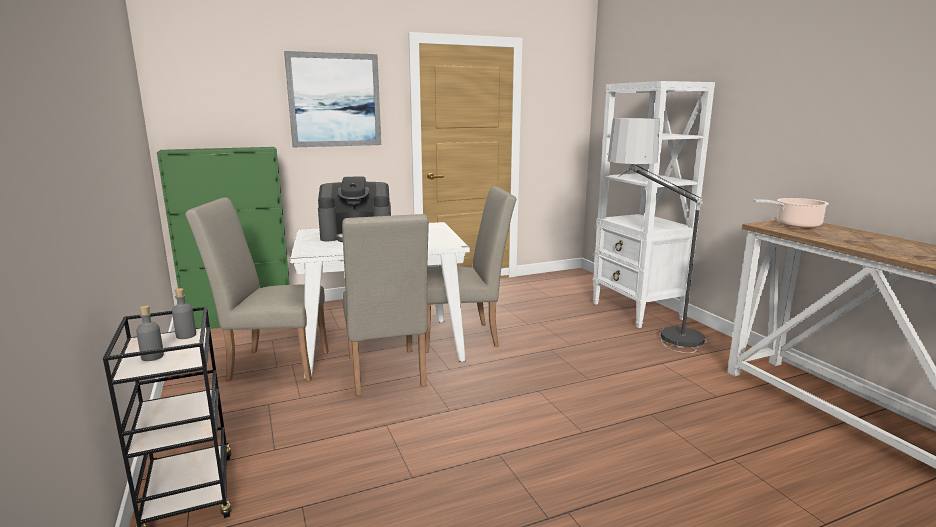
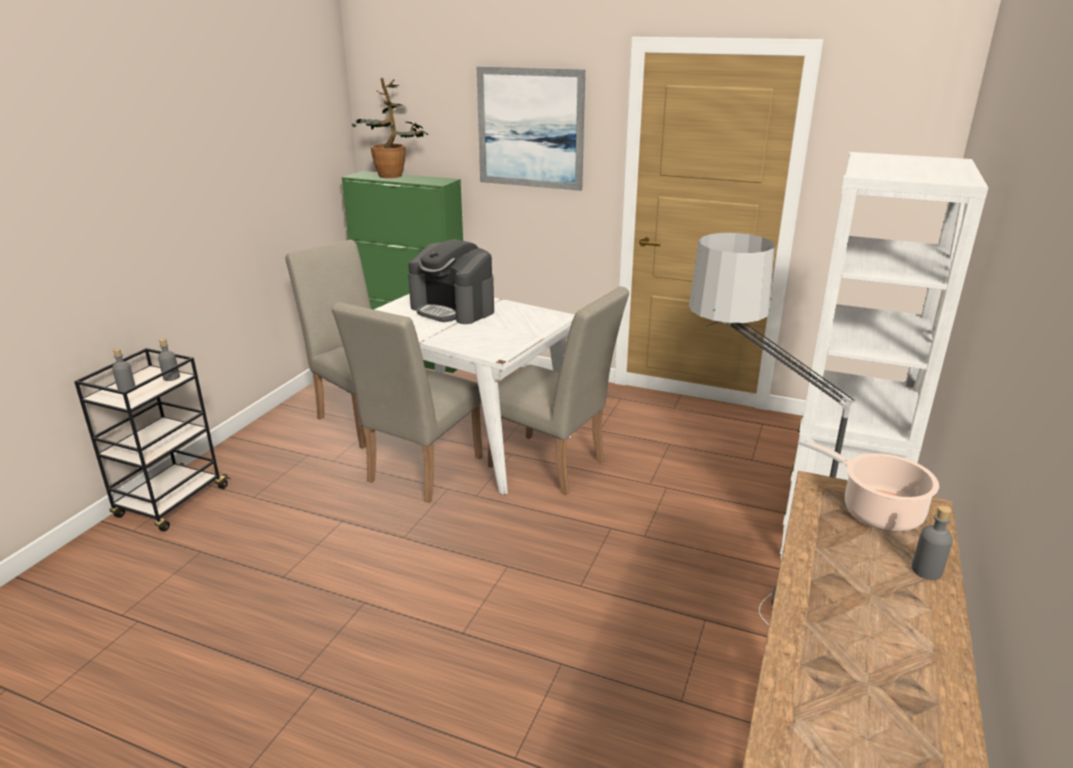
camera: 45 degrees right, 10 degrees up
(211, 149) = (394, 176): none -> potted plant
(853, 231) = (926, 570): none -> grey bottle

